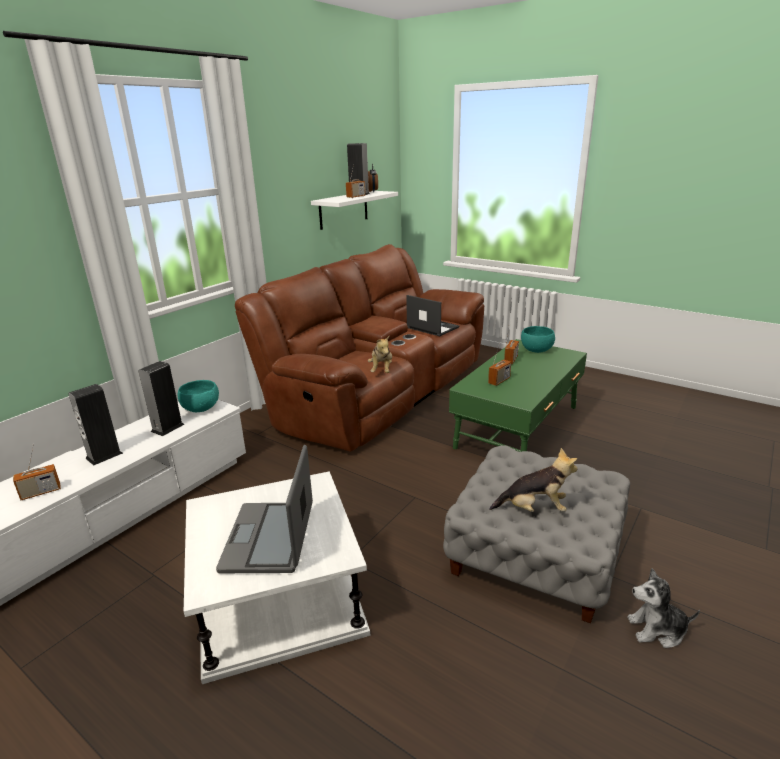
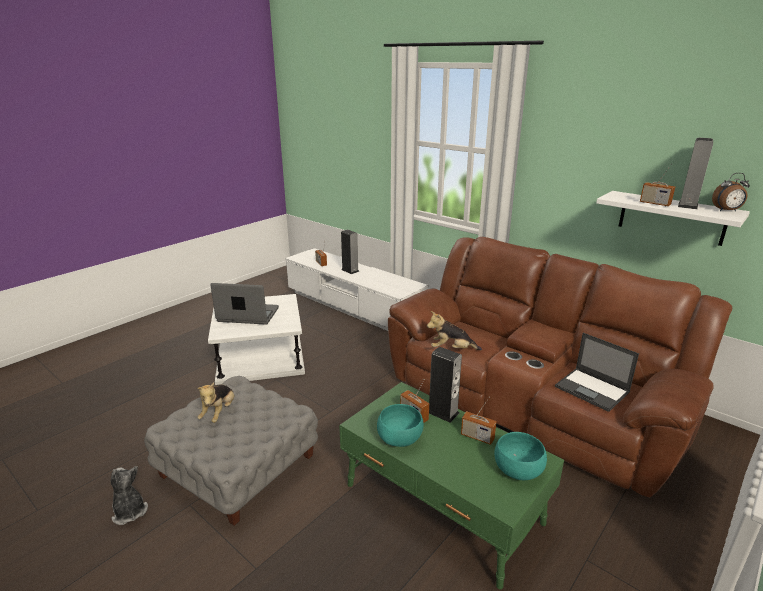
camera: 95 degrees right, 0 degrees up
(167, 428) = (377, 281): speaker -> speaker (443, 412)
(201, 408) = (401, 287): turquoise bowl -> turquoise bowl (399, 439)
(432, 327) = (593, 390): laptop -> laptop turned 90 degrees clockwise
(657, 630) = (129, 512): plush toy -> plush toy turned 45 degrees counterclockwise

